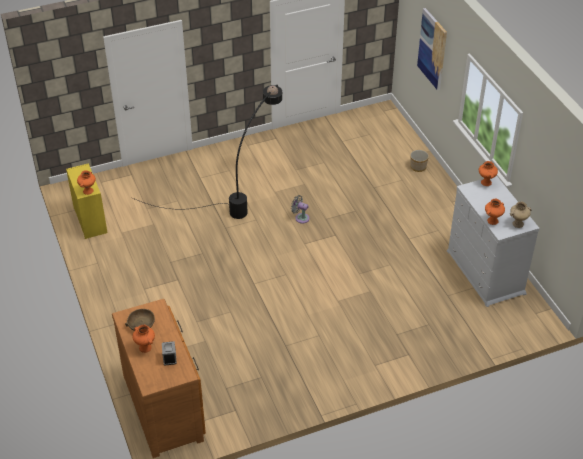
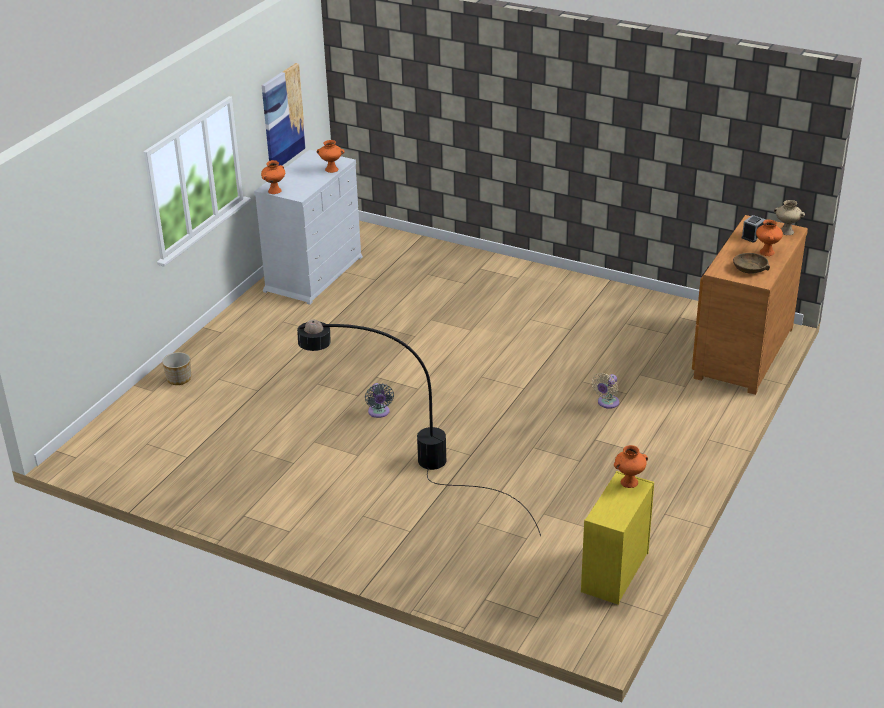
camera: 130 degrees left, 10 degrees down
(199, 306) = (607, 403): none -> beige fan
(432, 49) = (90, 245): picture -> picture (282, 117)
(518, 223) = (318, 159): beige vase -> beige vase (786, 232)

